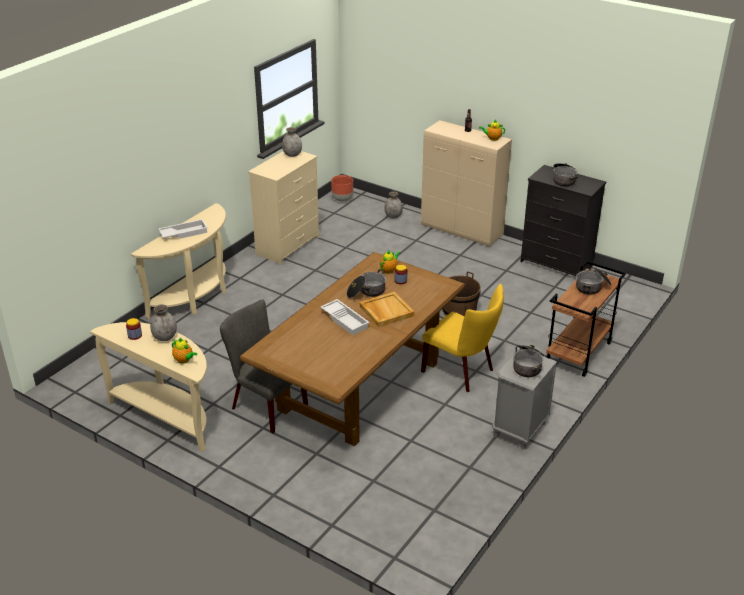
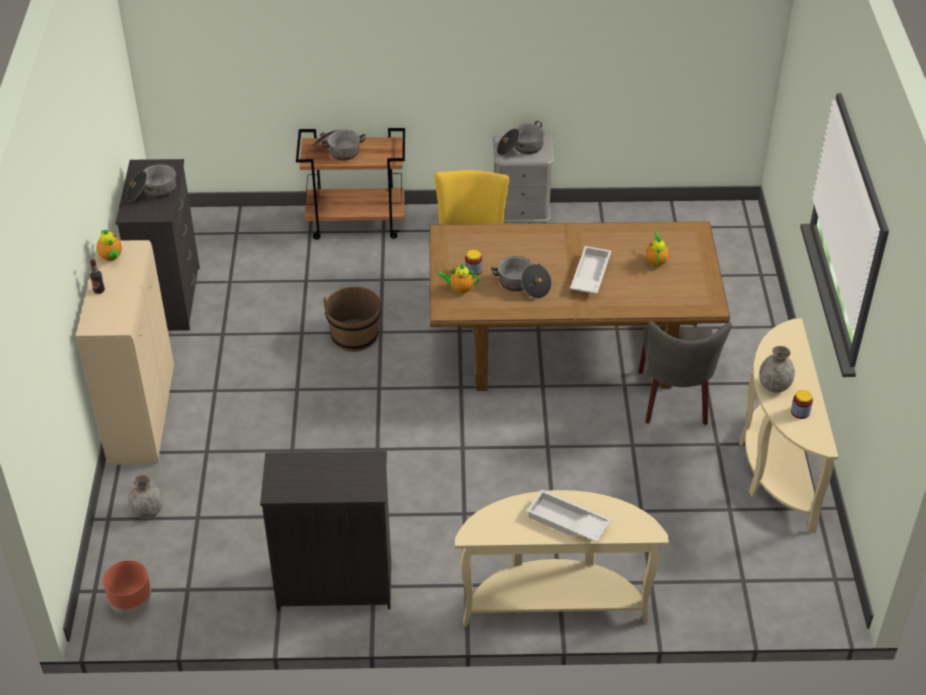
camera: 125 degrees left, 10 degrees up
(184, 360) = (787, 347): teapot -> teapot (656, 261)
(288, 245) = (333, 585): beige dresser -> black dresser
(292, 154) = (285, 483): grey vase -> none
(386, 311) = (542, 255): beige tray -> none

